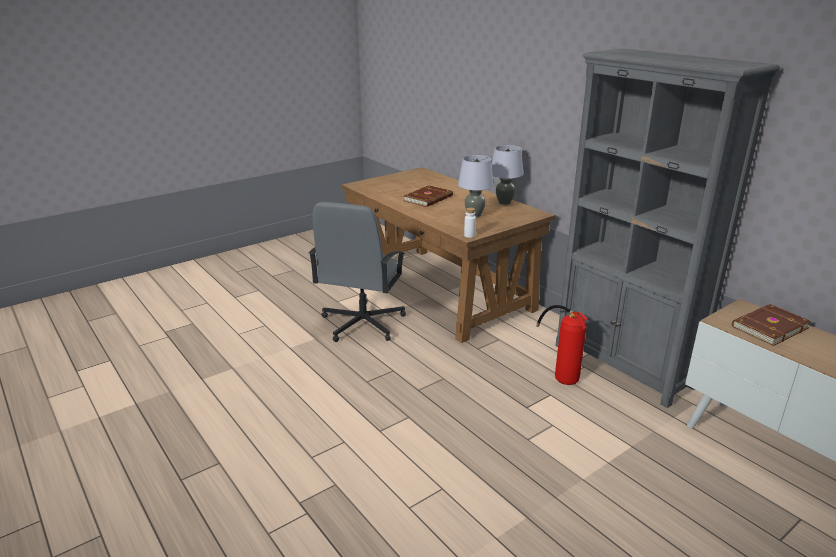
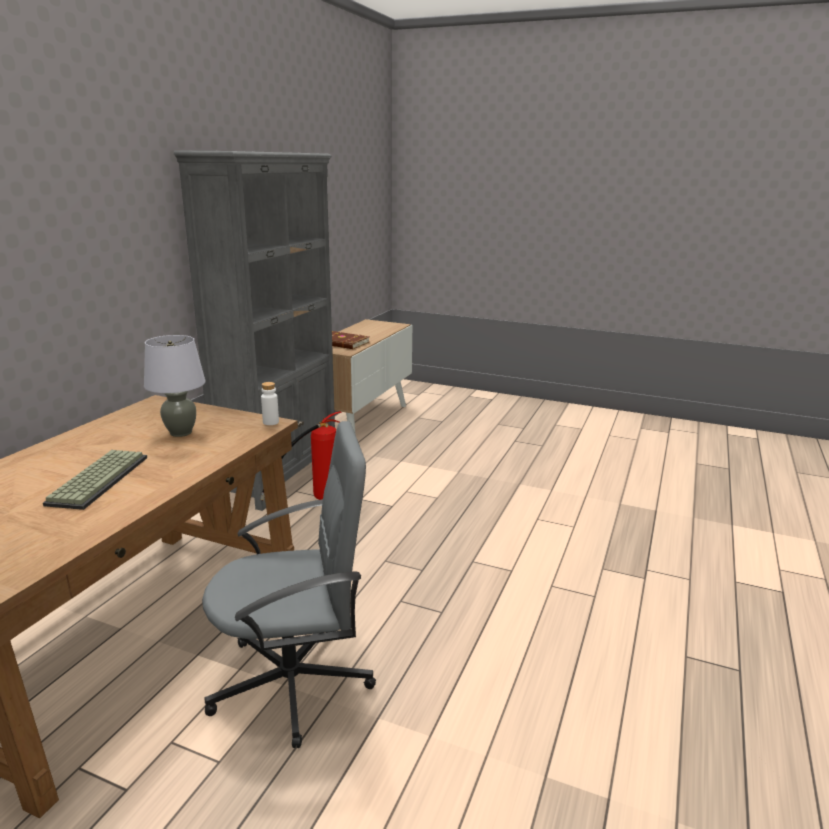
camera: 120 degrees left, 5 degrees down
(429, 198) = (98, 479): brown book -> keyboard
(504, 202) = (106, 425): grey table lamp -> none

